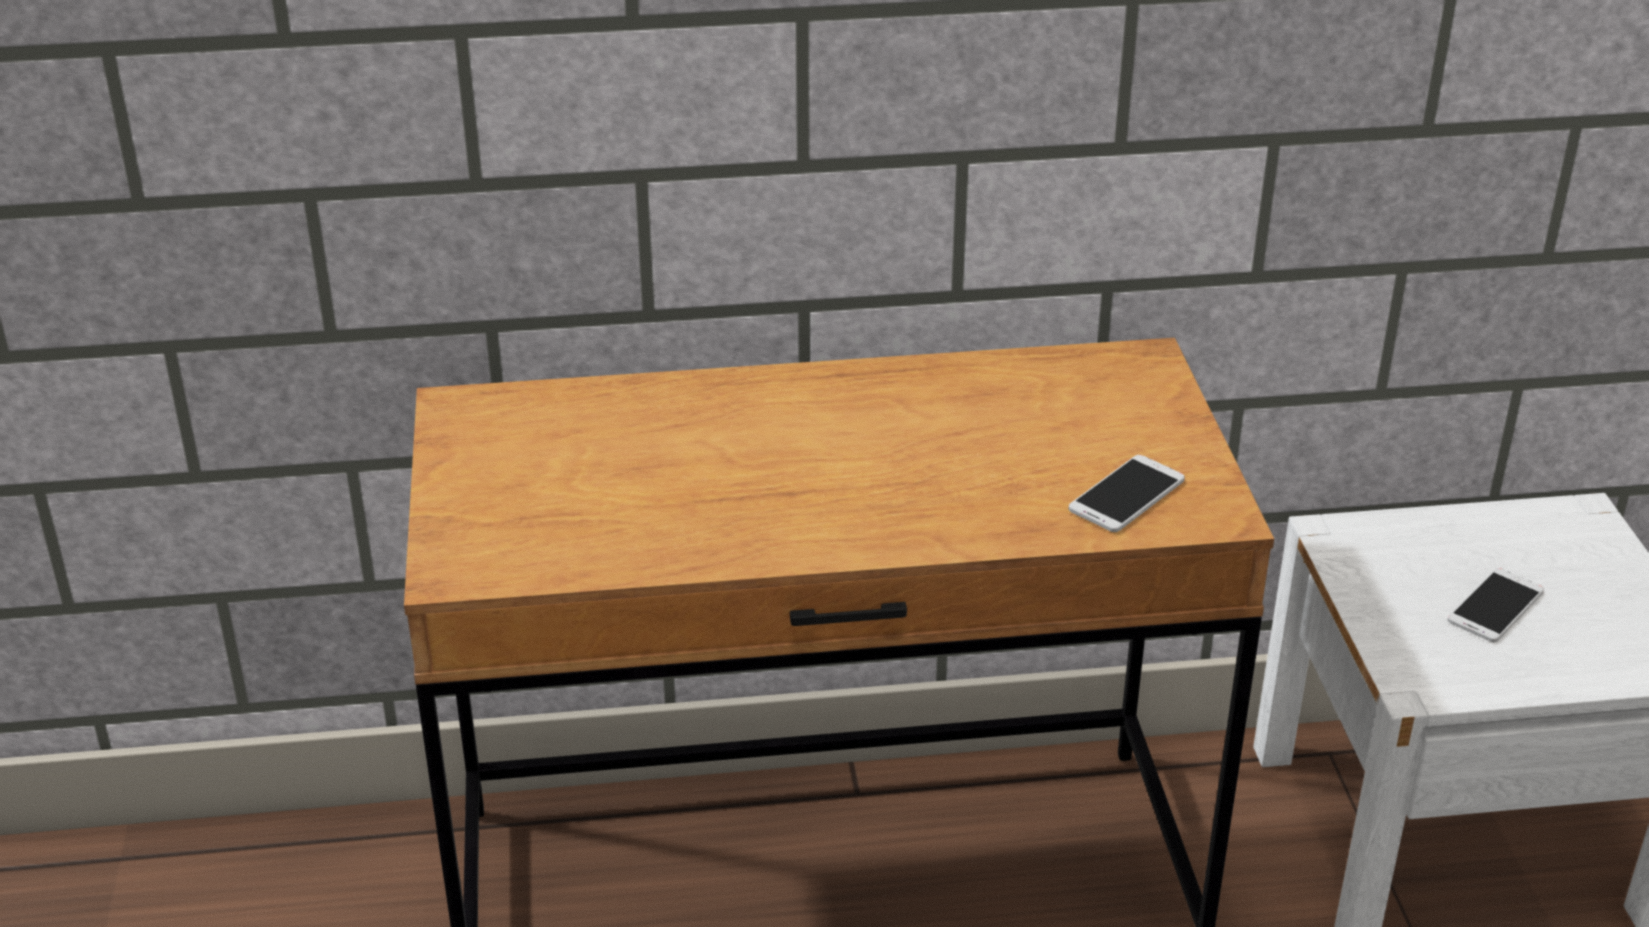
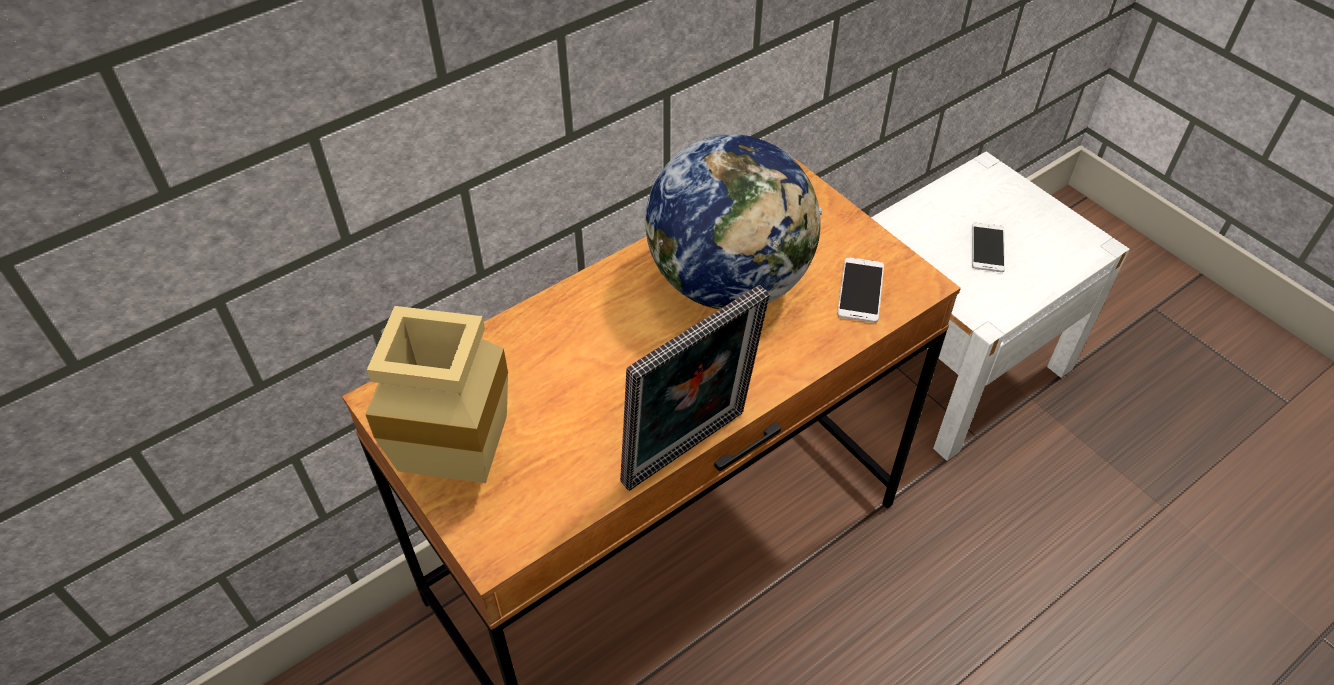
camera: 30 degrees left, 15 degrees up
(474, 486) = (452, 465): none -> beige vase
(749, 571) = (689, 453): none -> picture frame
(959, 431) = (729, 282): none -> globe

